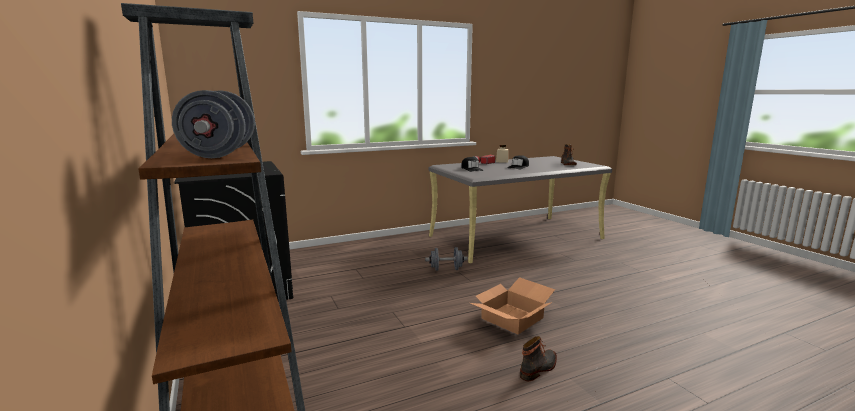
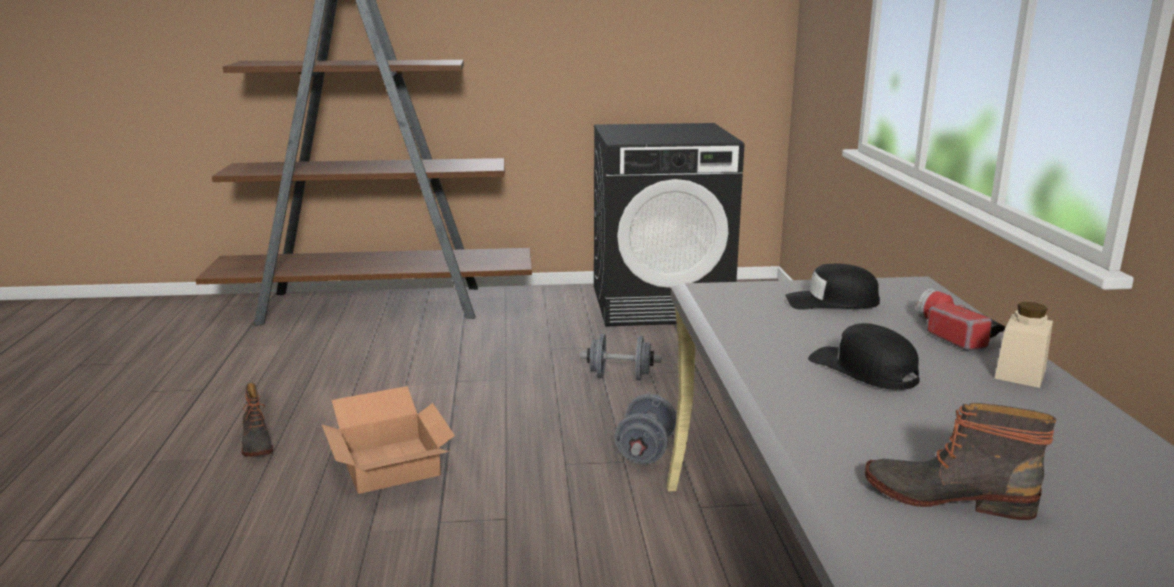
camera: 110 degrees right, 5 degrees up
(220, 154) = (272, 63): grey dumbbell -> grey dumbbell (620, 377)

